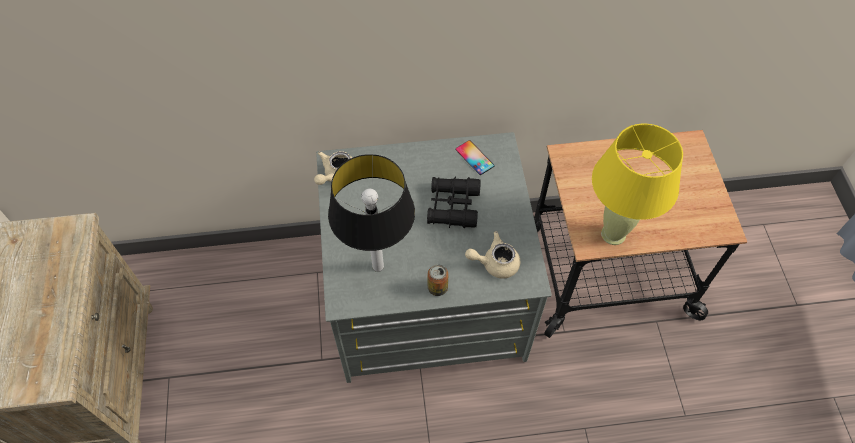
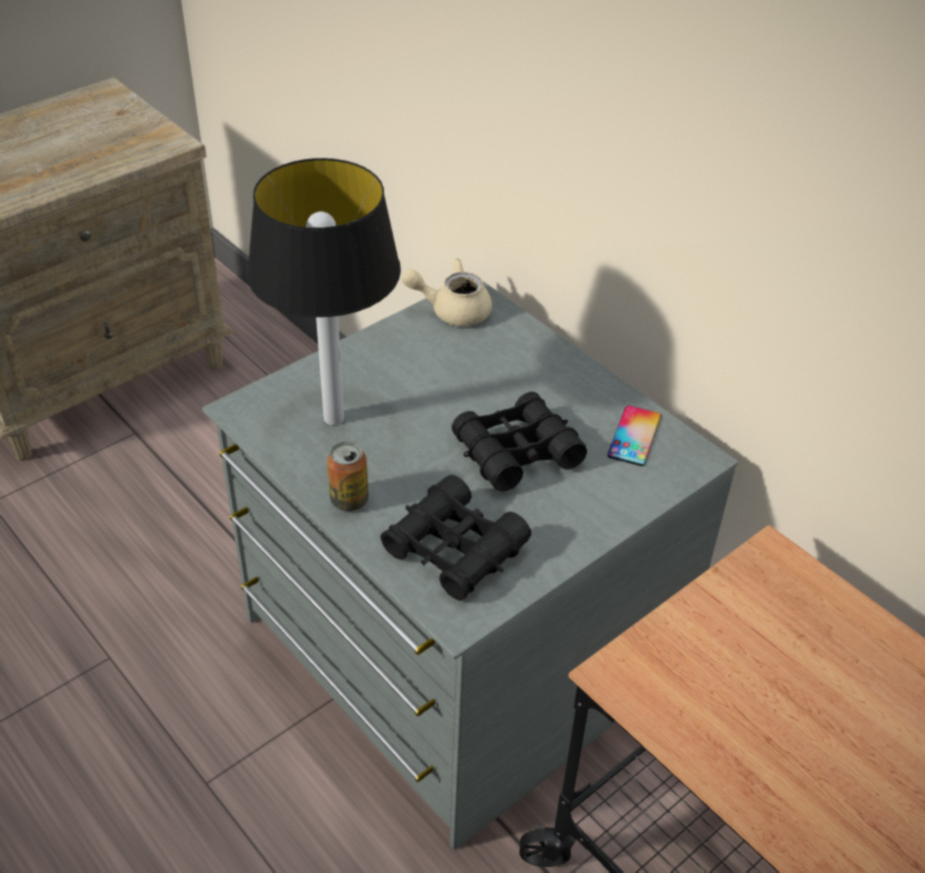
camera: 55 degrees right, 15 degrees down
(495, 263) = (454, 549): beige teapot -> black binoculars
(613, 234) = (676, 706): yellow table lamp -> none

